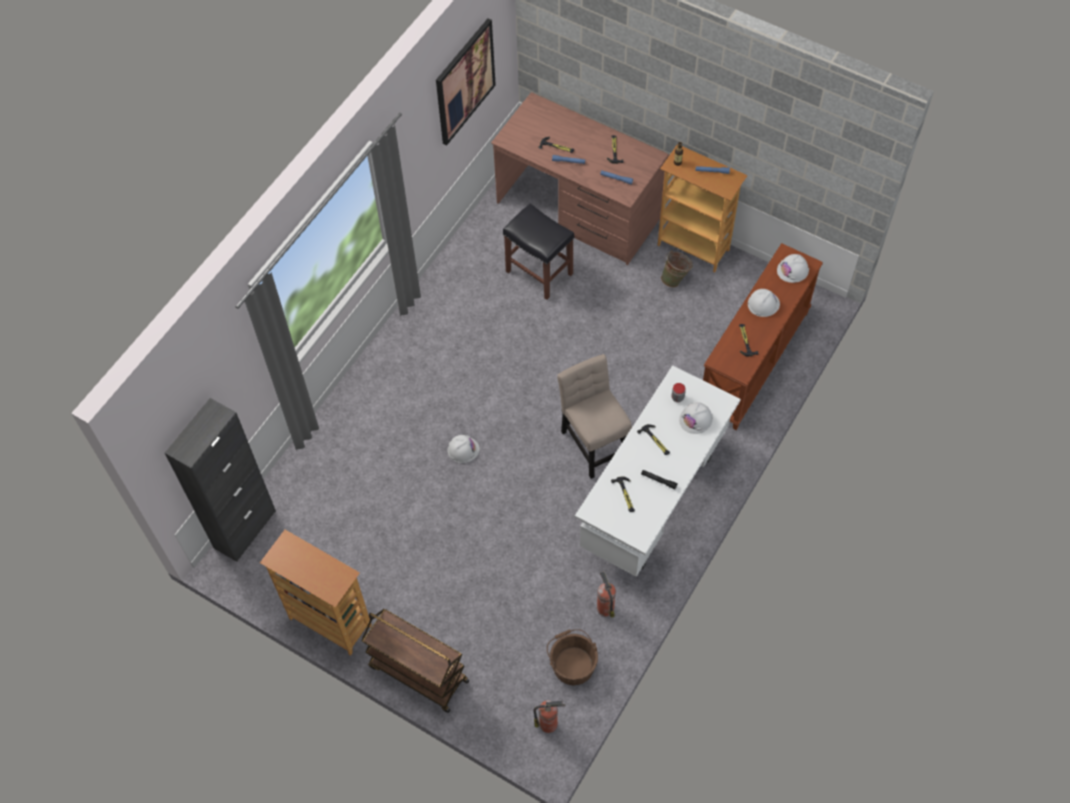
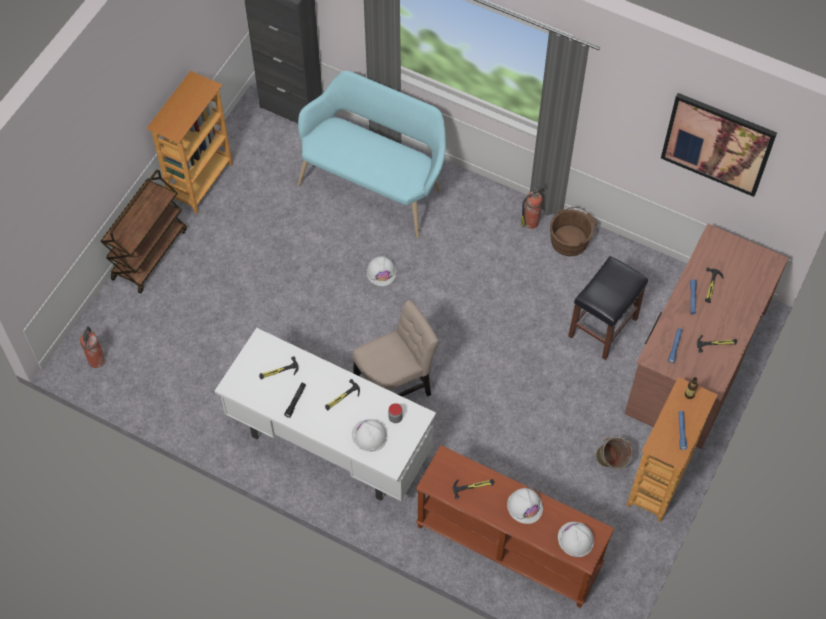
camera: 85 degrees right, 0 degrees up
(356, 452) = (374, 184): none -> turquoise bench
(572, 663) = (155, 377): brown bucket -> brown bucket (571, 239)
(605, 607) = (211, 404): fire extinguisher -> fire extinguisher (532, 221)

